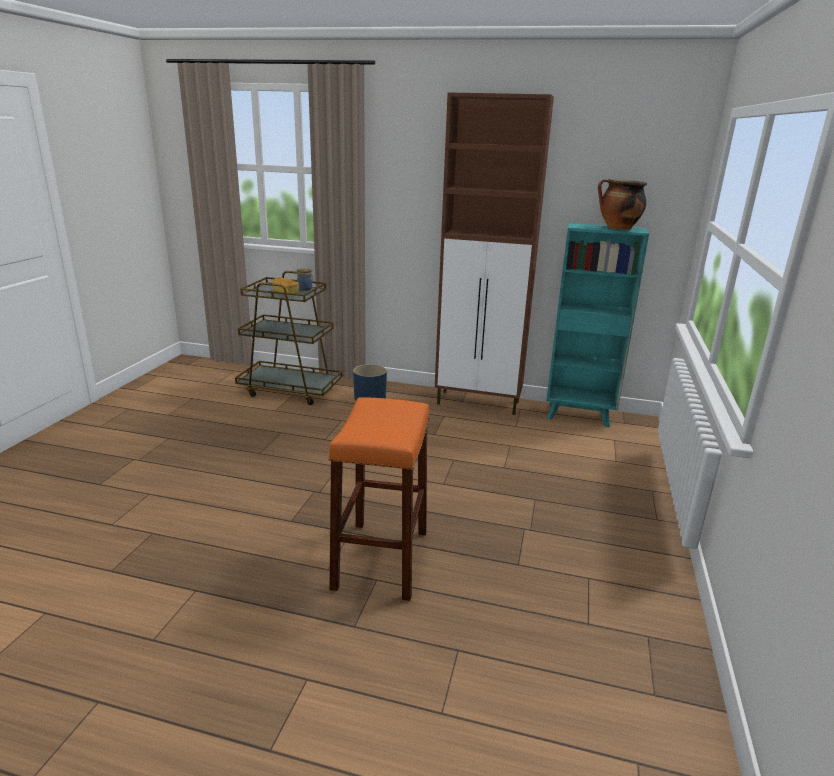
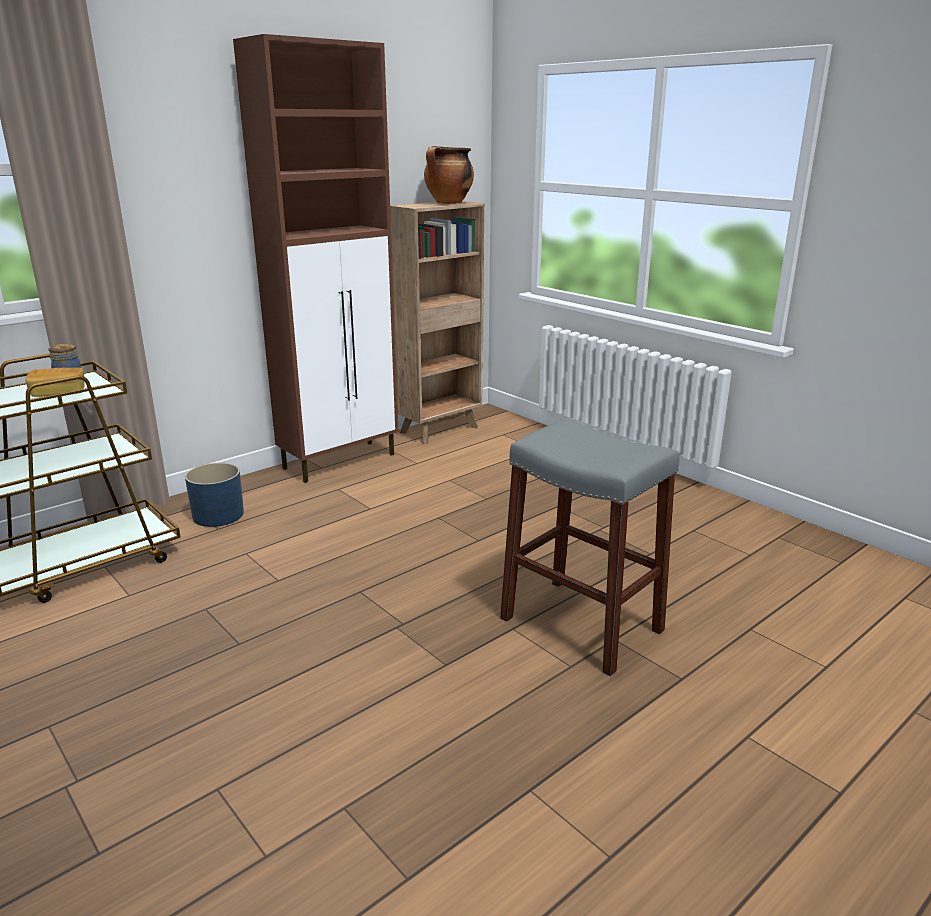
camera: 55 degrees left, 0 degrees up
(381, 559) = (581, 624): orange stool -> grey stool
(579, 416) = (440, 429): turquoise bookcase -> brown bookcase

